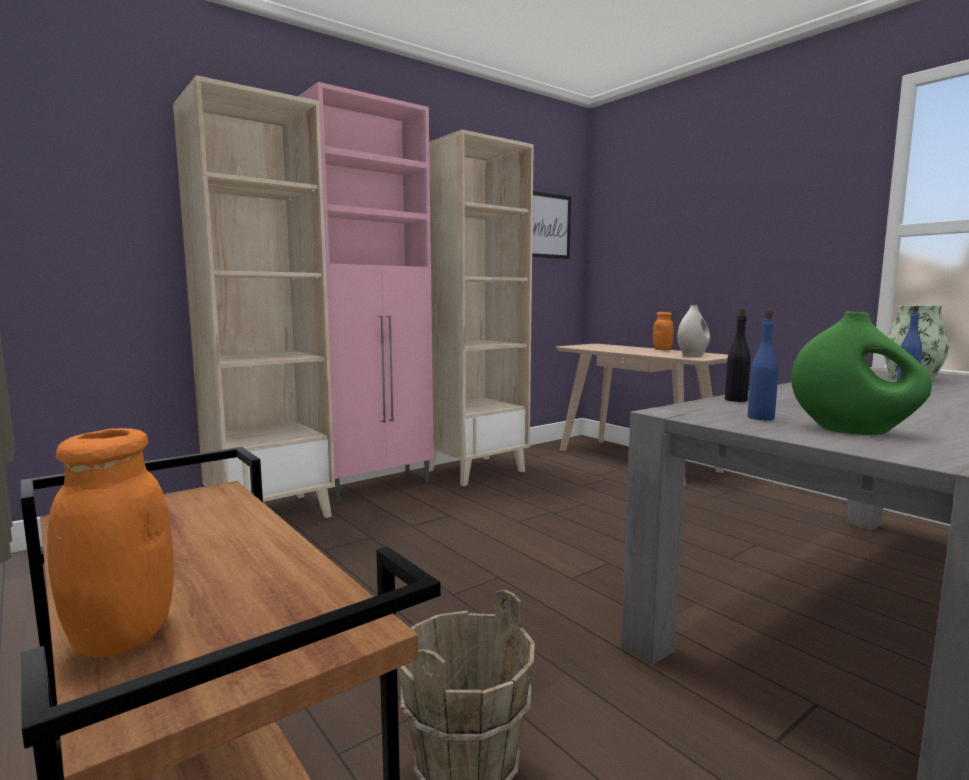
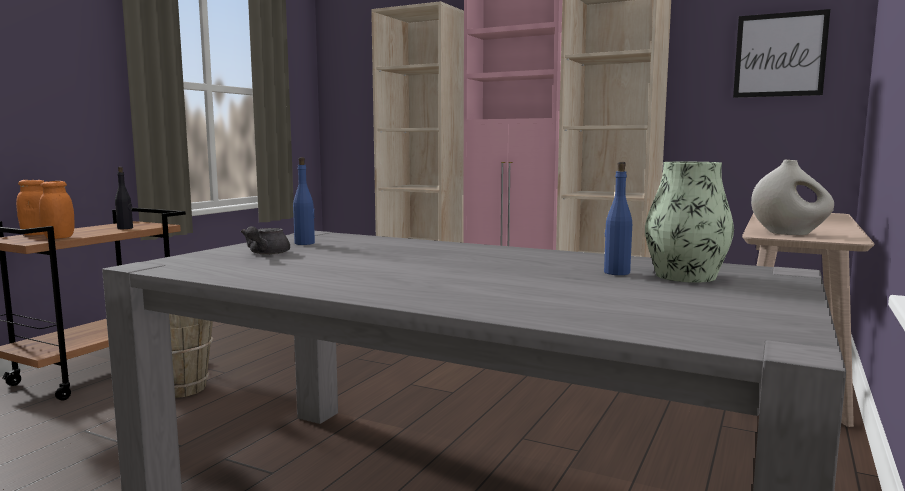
camera: 65 degrees right, 0 degrees up
(662, 349) = (841, 226): orange jar -> orange jar (59, 237)
(736, 400) = (387, 240): black bottle -> black bottle (125, 228)
(853, 430) = (265, 254): green vase -> grey teapot

